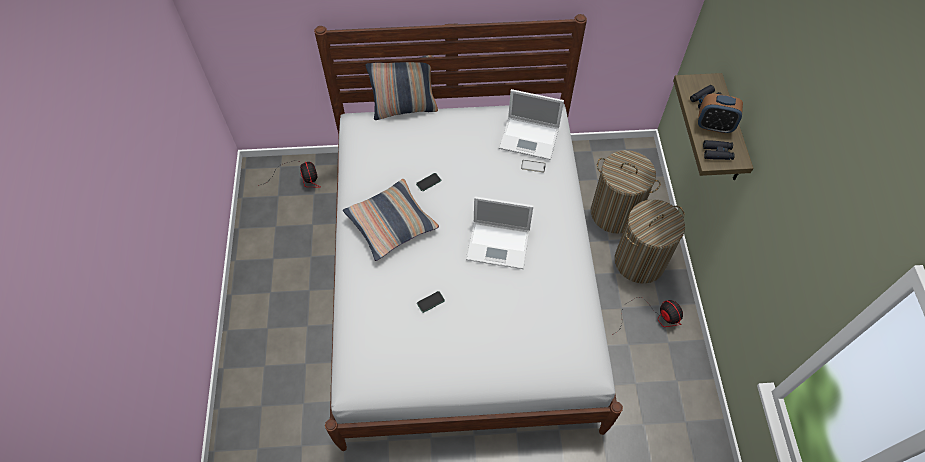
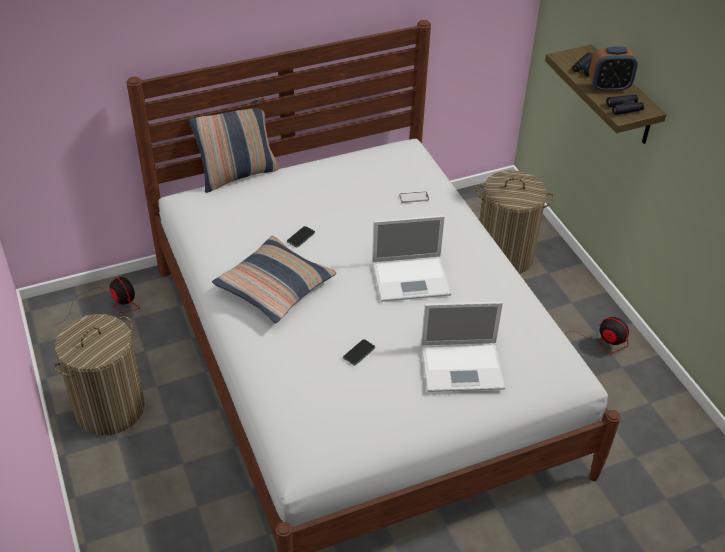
camera: 20 degrees left, 15 degrees down
(530, 138) = (398, 172): laptop -> laptop (463, 366)
(639, 261) = (553, 296): laundry basket -> laundry basket (110, 408)

